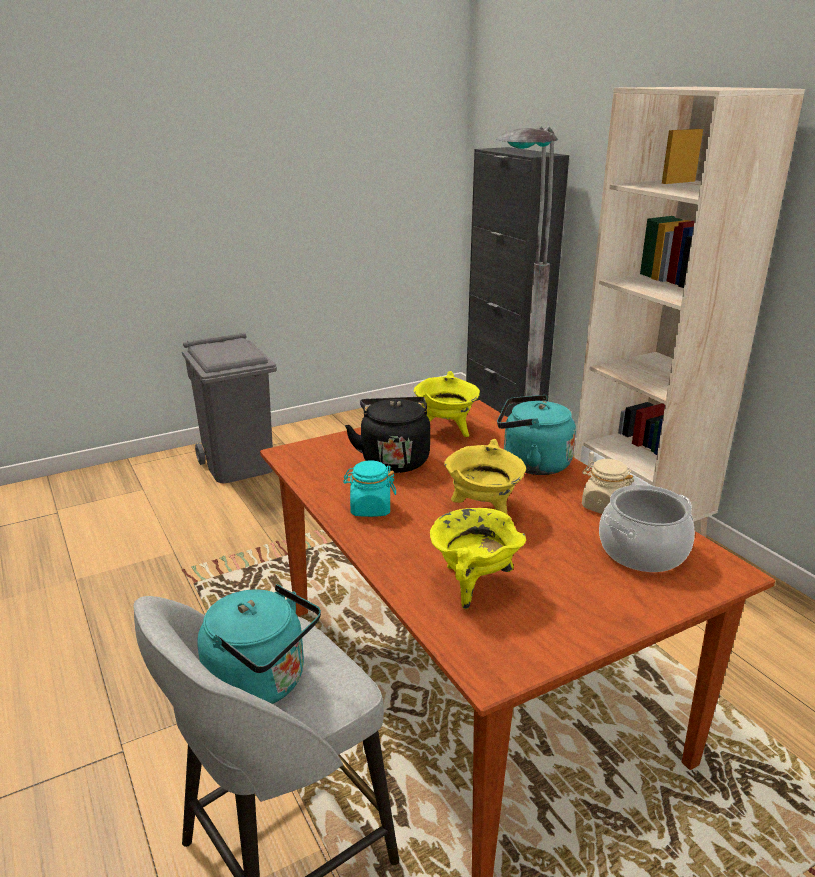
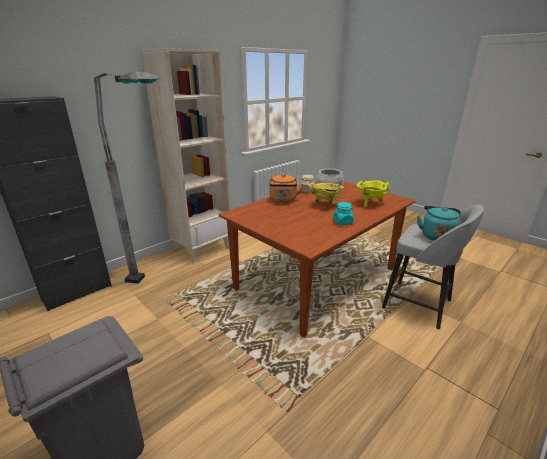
camera: 105 degrees left, 0 degrees up
(394, 459) = (297, 223): black kettle -> none
(446, 430) = (259, 216): yellow cooking pot -> none
(531, 464) = (283, 200): turquoise kettle -> orange kettle

